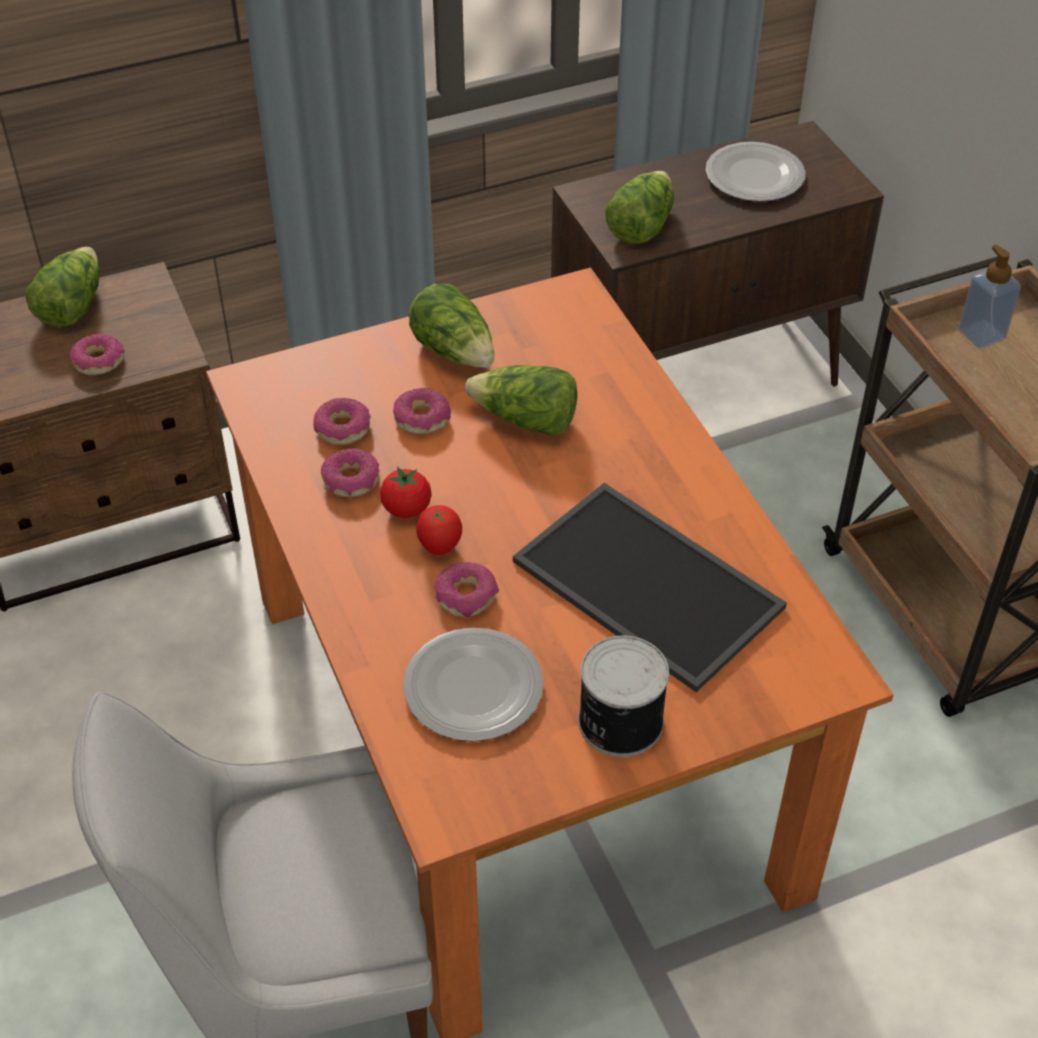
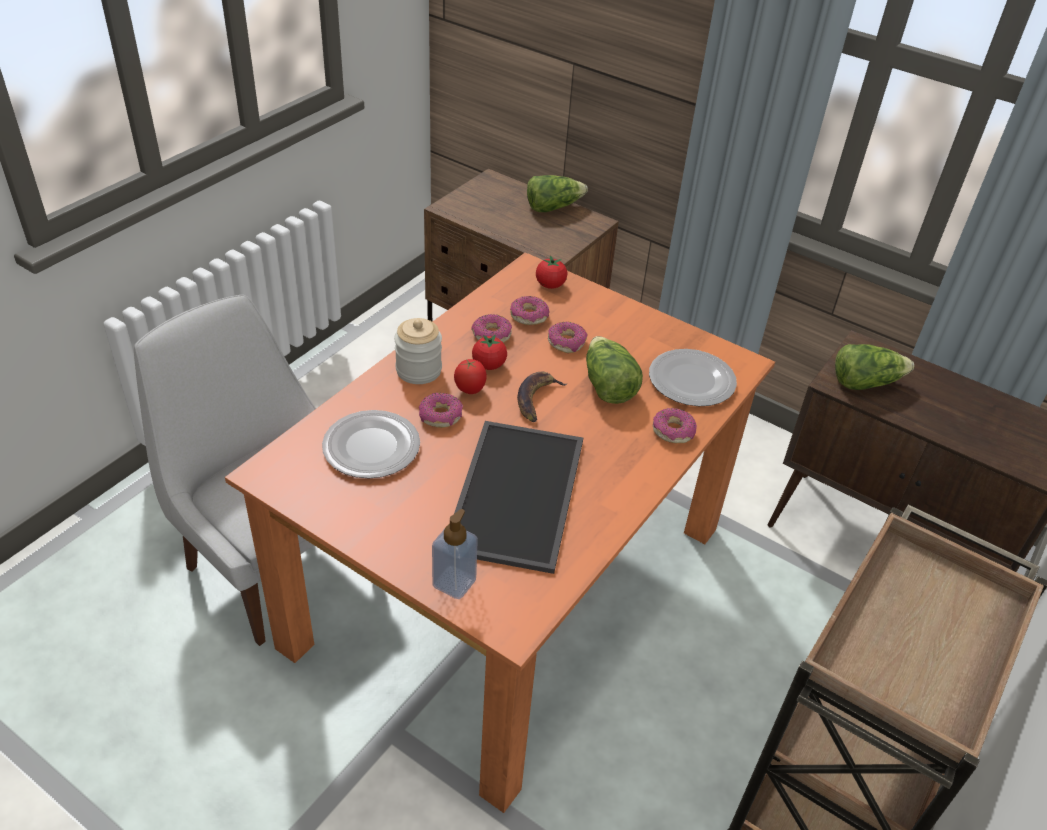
camera: 55 degrees right, 5 degrees down
(98, 361) = (523, 232): donut -> donut (673, 431)
(298, 380) = (550, 285): none -> tomato
(362, 581) = (418, 370): none -> jar
(455, 351) = (636, 334): lettuce -> none
(502, 493) = (537, 399): none -> banana
(618, 722) = (390, 523): can -> none
(756, 176) = (988, 419): plate -> plate (692, 381)
(981, 335) = (938, 589): soap dispenser -> soap dispenser (454, 583)

